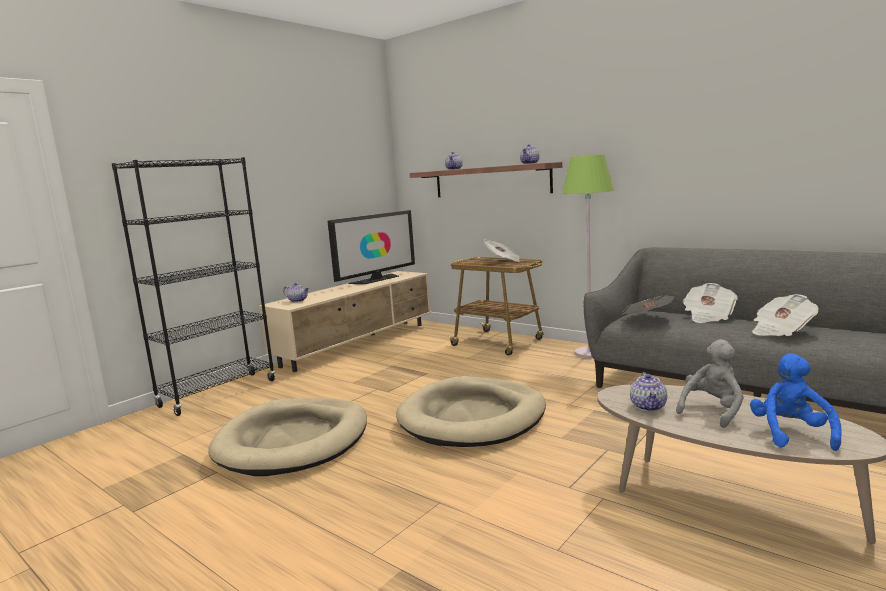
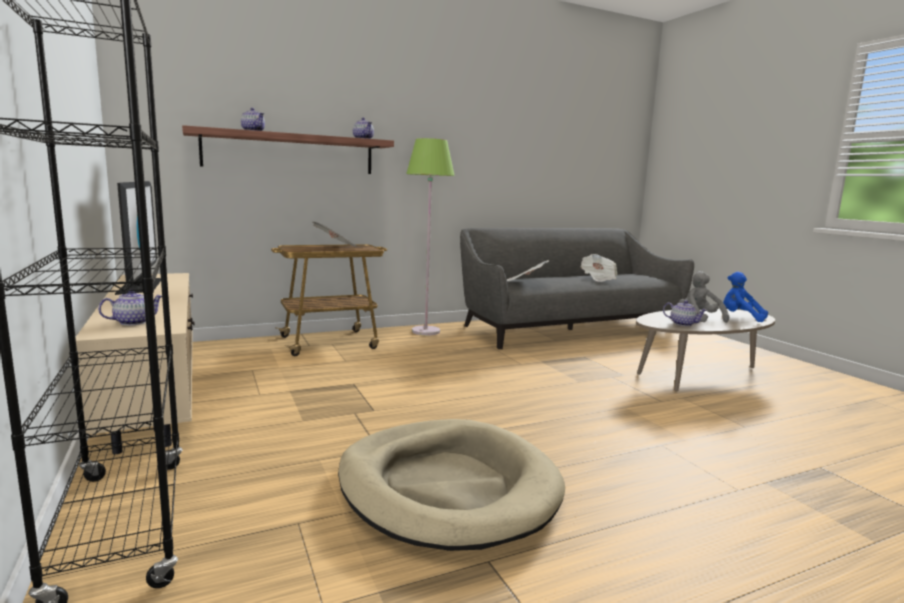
camera: 65 degrees left, 0 degrees up
(472, 417) = (503, 395): beige dog bed -> none
(708, 317) = (546, 277): newspaper -> none

